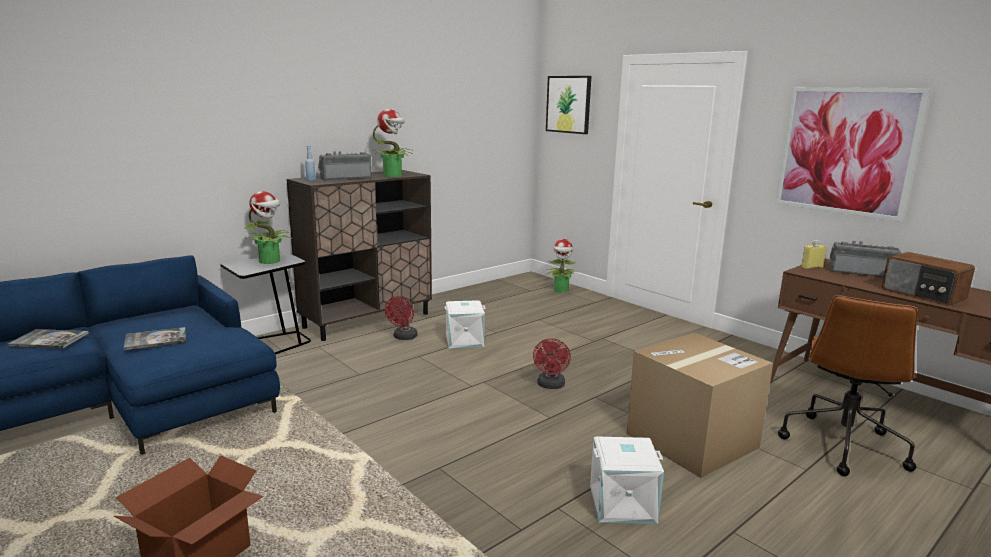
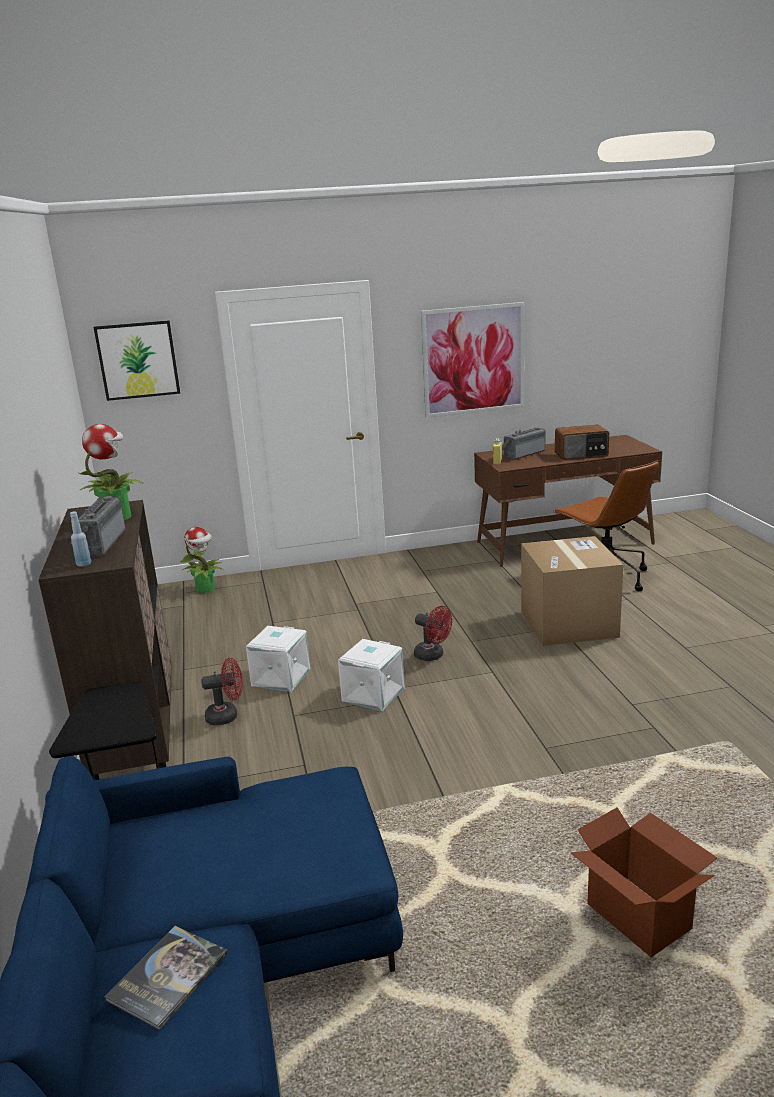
camera: 60 degrees left, 5 degrees up
(156, 339) = (266, 853): book -> none
(270, 261) = (103, 708): potted plant -> none
(403, 337) = (227, 716): red fan -> red fan turned 60 degrees counterclockwise
(623, 503) = (637, 676): white storage box -> white storage box (372, 694)

